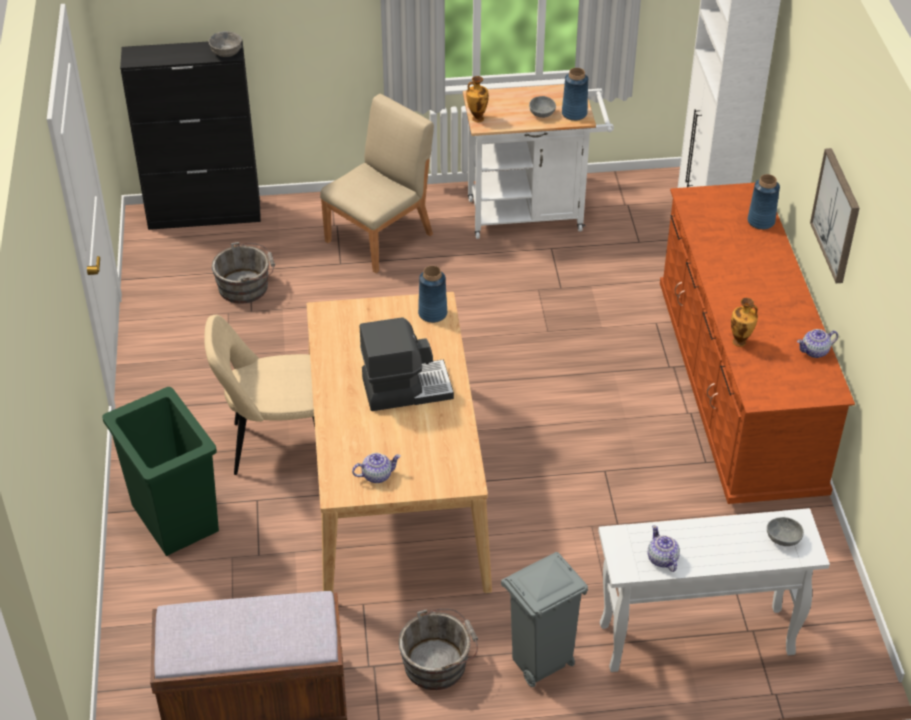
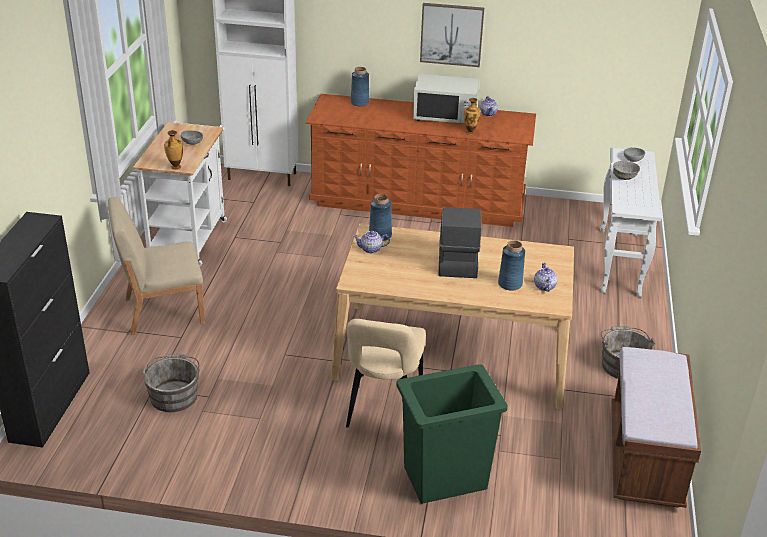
camera: 75 degrees left, 10 degrees down
(226, 53) = (42, 222): grey bowl -> grey bowl (624, 177)
(380, 237) = (163, 311): beige chair -> beige chair turned 75 degrees counterclockwise
(540, 664) = (630, 323): grey trash can -> none
(574, 113) = (202, 131): blue vase -> blue vase (510, 284)
(662, 559) = (643, 198): teapot -> teapot (371, 249)
(775, 309) = (445, 116): none -> white microwave

